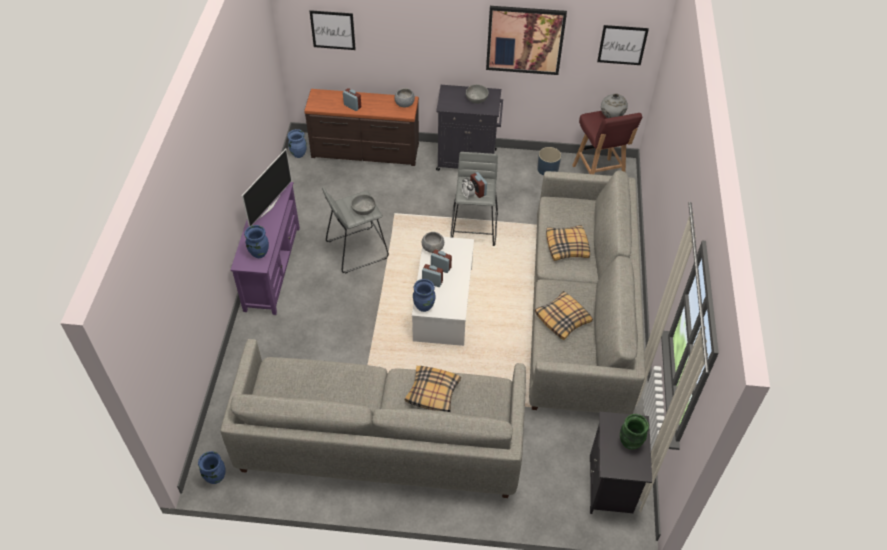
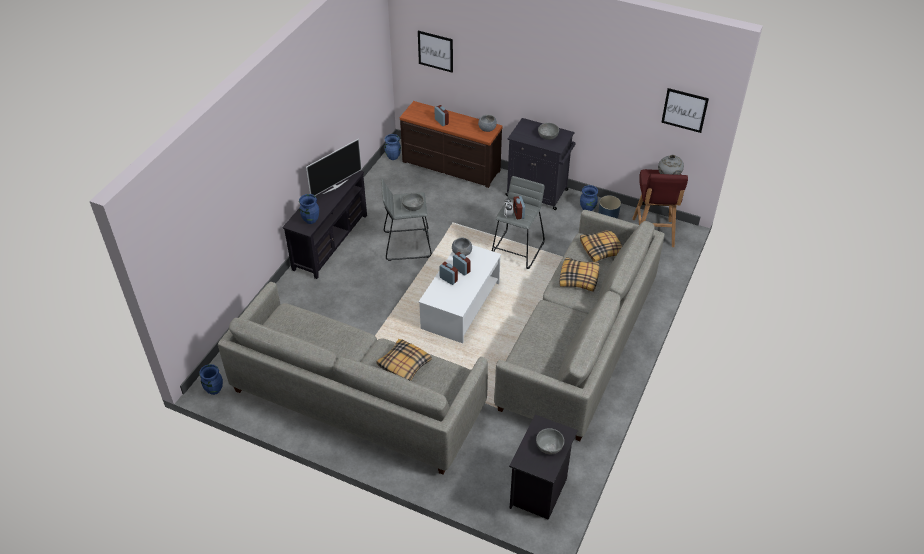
camera: 20 degrees right, 5 degrees down
(272, 268) = (330, 242): purple tv stand -> black tv stand
(424, 306) = (432, 297): blue vase -> blue vase (588, 209)
(525, 40) = (597, 89): picture -> none
(563, 319) = (545, 336): pillow -> pillow (602, 249)
(629, 442) = (549, 446): green vase -> grey bowl

